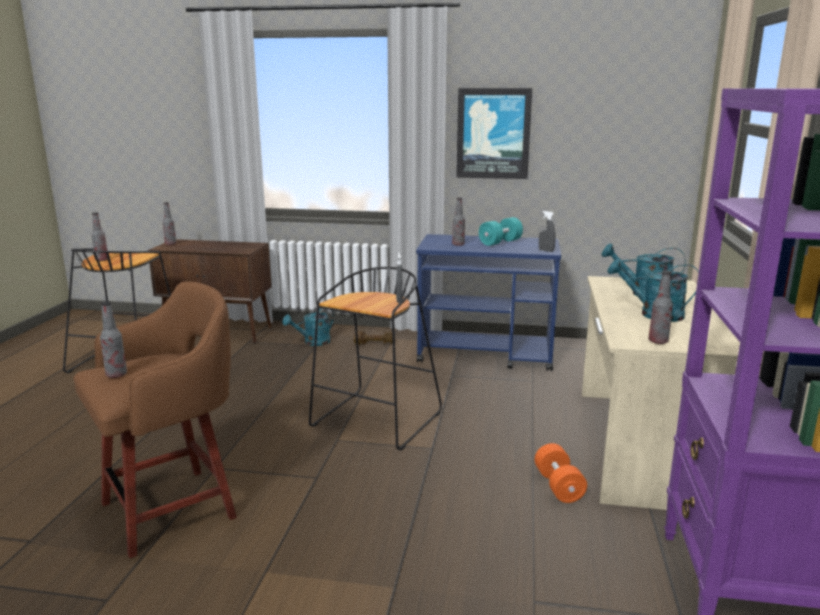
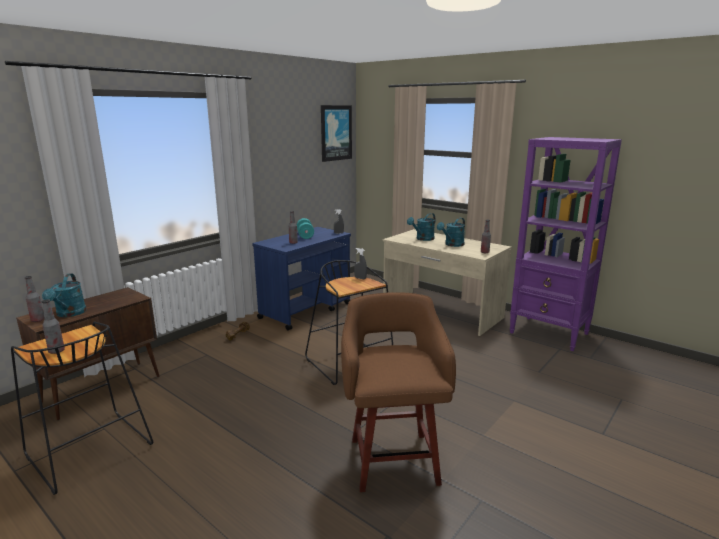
camera: 60 degrees left, 0 degrees up
(116, 375) = (397, 372): bottle -> none
(313, 342) = (199, 354): turquoise watering can -> turquoise watering can (69, 314)
(493, 133) = (268, 166): picture -> picture (335, 133)
(558, 486) = (460, 339): orange dumbbell -> none

